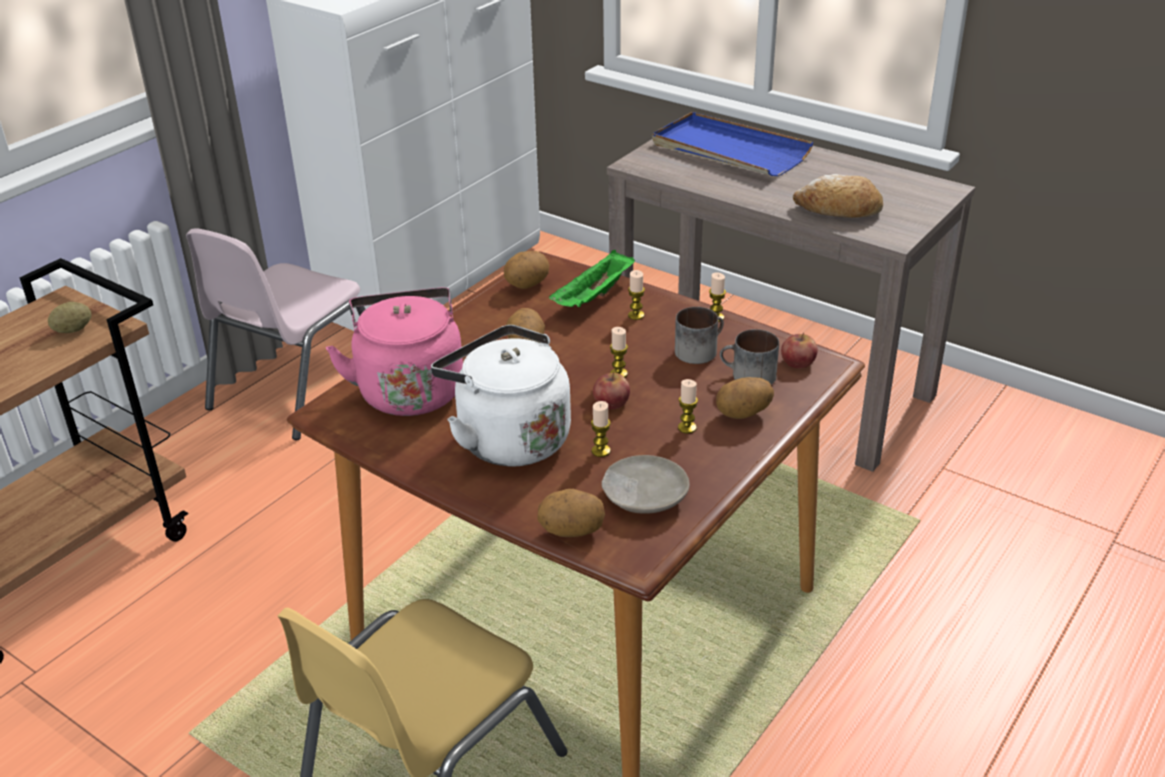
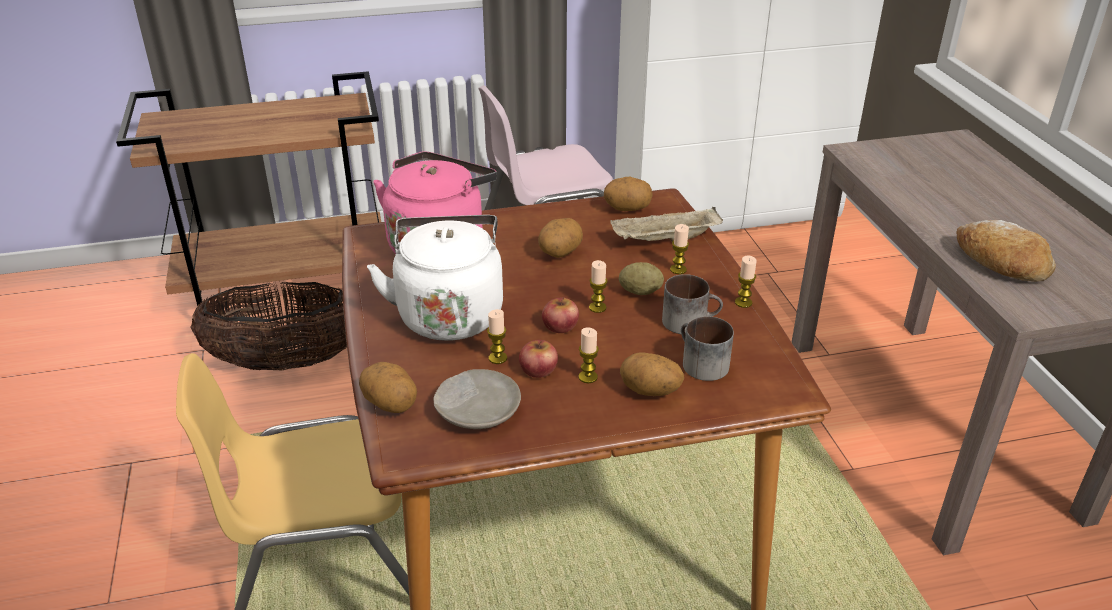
camera: 40 degrees right, 0 degrees up
(73, 330) = (330, 121): potato -> potato (640, 292)
(144, 639) = (285, 362): none -> basket
(594, 297) = (665, 241): green tray -> beige tray
(729, 150) = (960, 171): blue tray -> none
(798, 361) = (763, 374): apple -> apple (538, 369)

